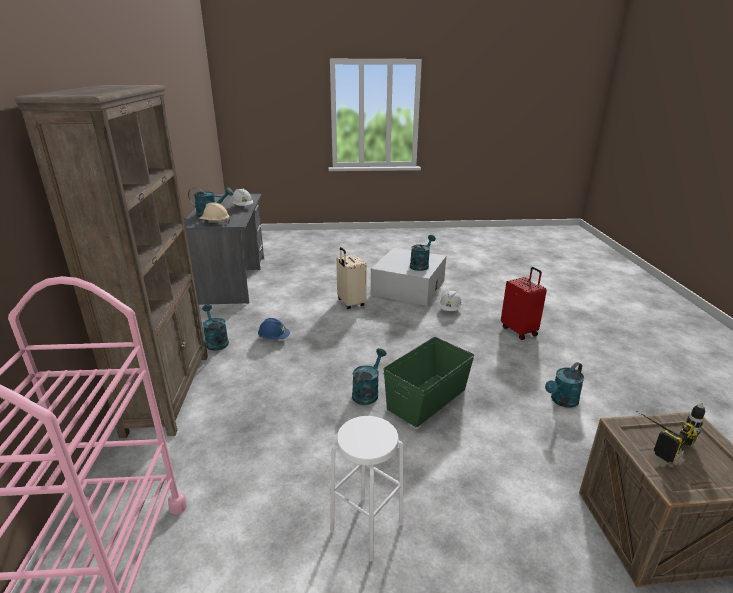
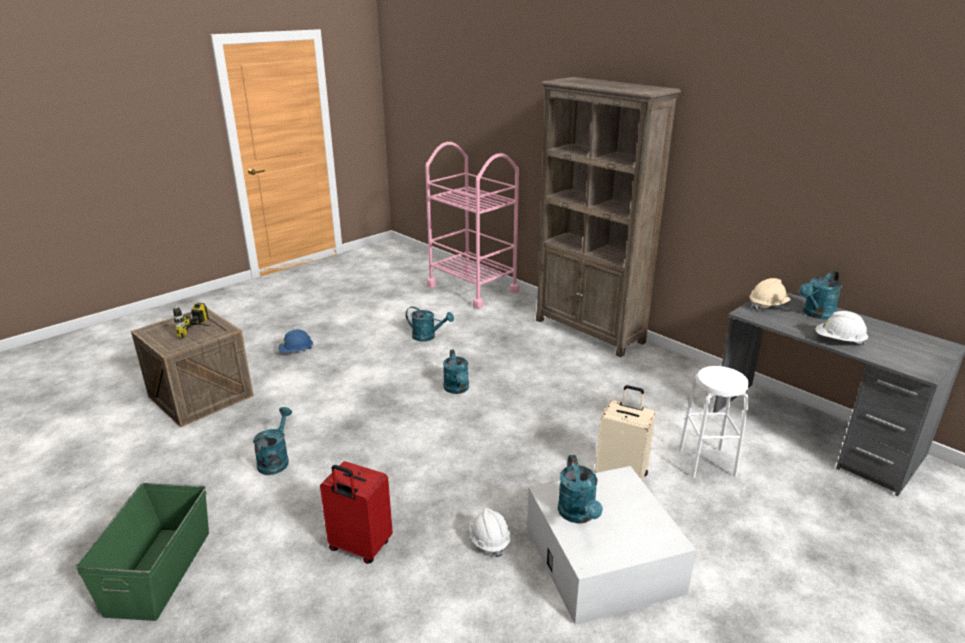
camera: 140 degrees right, 0 degrees up
(215, 341) = (642, 368): turquoise watering can -> turquoise watering can (428, 337)
(274, 338) = (607, 393): blue hard hat -> blue hard hat (296, 351)
(367, 527) = (377, 335): white stool -> white stool (706, 463)
(426, 398) = (405, 406): green storage box -> green storage box (160, 571)

